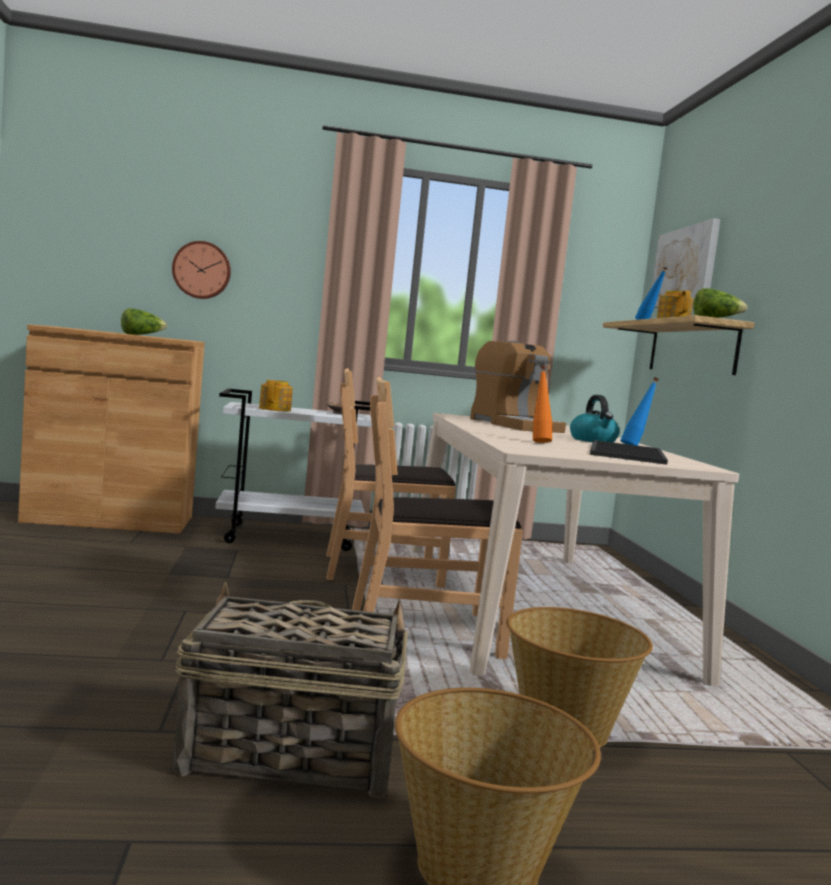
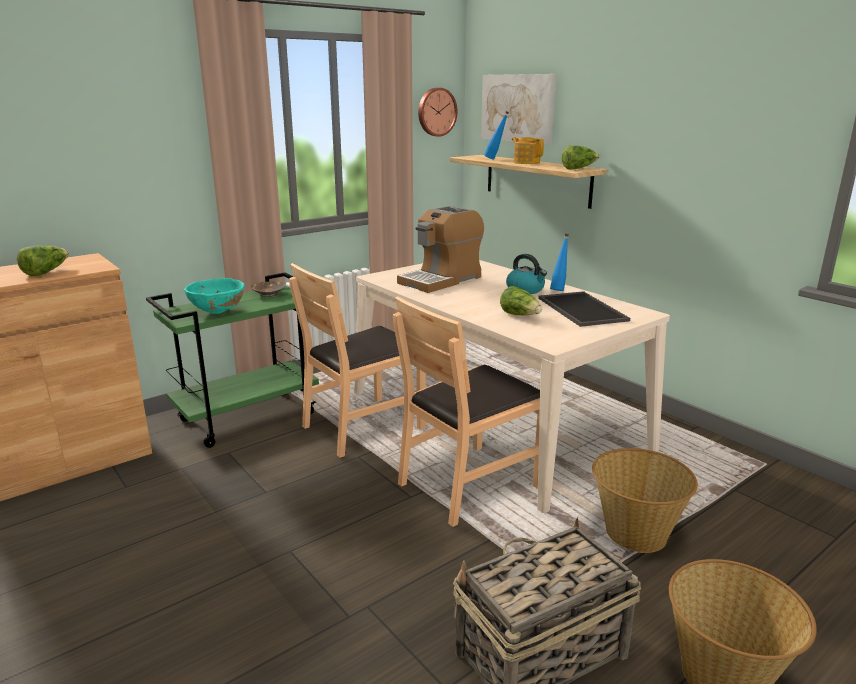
camera: 30 degrees left, 15 degrees up
(202, 270) = (70, 174): wall clock -> wall clock (436, 112)
(275, 409) = (218, 312): teapot -> turquoise bowl
(290, 537) = (248, 416): white cart -> green cart
(514, 425) = (441, 280): coffee machine -> coffee machine turned 105 degrees clockwise
(538, 442) = (520, 315): orange bottle -> lettuce

